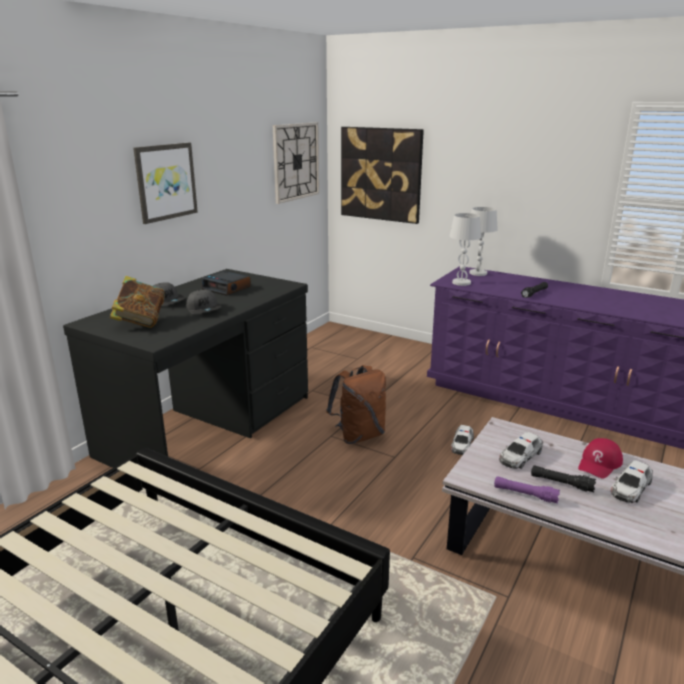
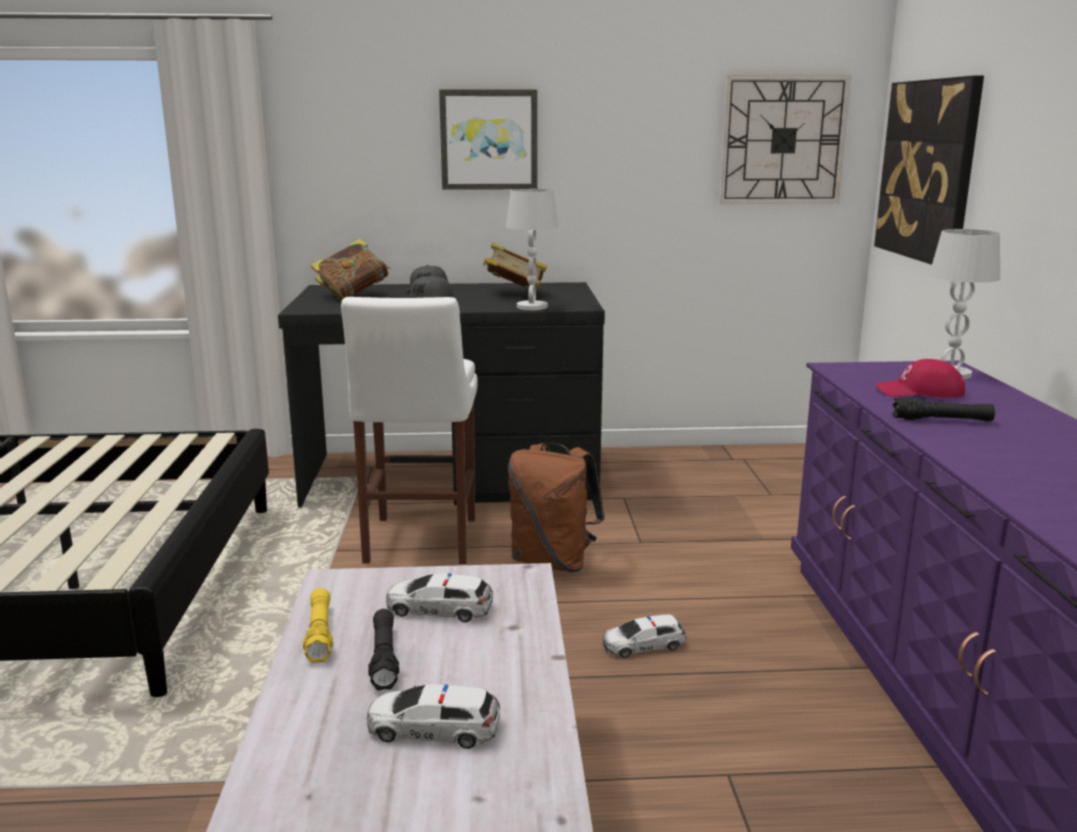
camera: 55 degrees right, 5 degrees down
(227, 288) = (514, 294): alarm clock -> book
(285, 466) = (419, 543): none -> white stool
(461, 283) = (863, 374): white table lamp -> white table lamp (532, 307)
(525, 494) = (320, 633): purple flashlight -> yellow flashlight
(599, 463) = (495, 683): red cap -> red cap (919, 392)

